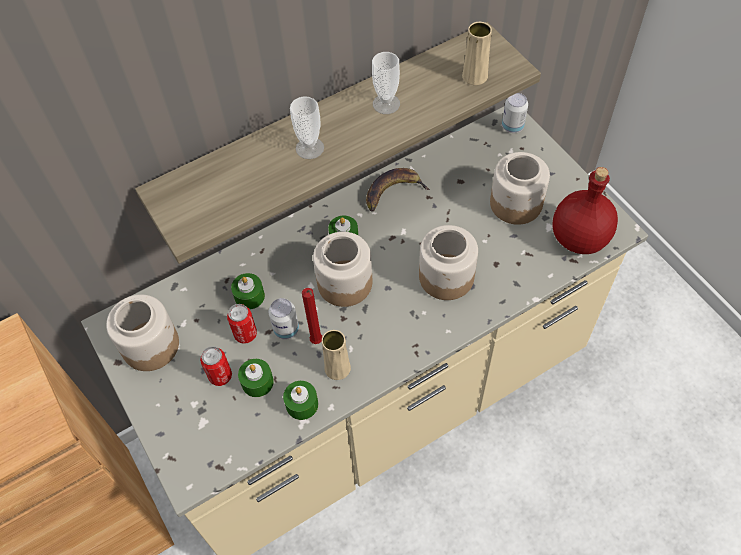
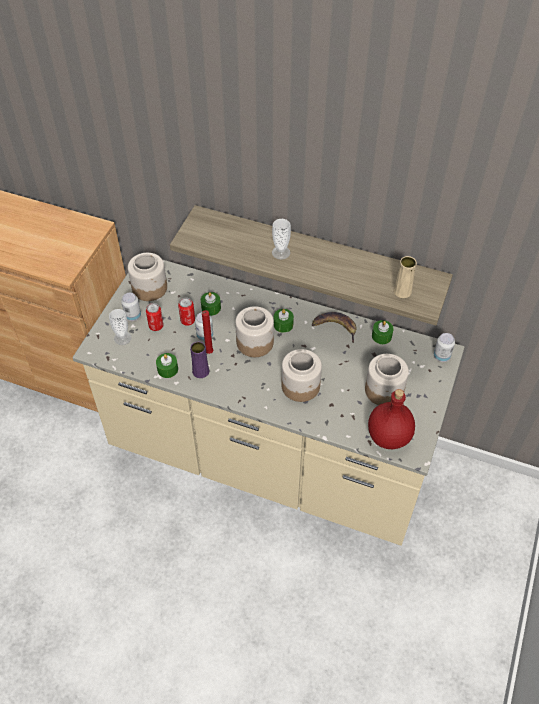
camera: 50 degrees right, 5 degrees down
(178, 394) = (133, 316): none -> can
(257, 382) = (165, 343): green candle -> green candle (381, 336)
(337, 368) = (200, 371): beige vase -> purple vase
(386, 104) = (342, 265): cup -> cup (122, 338)

